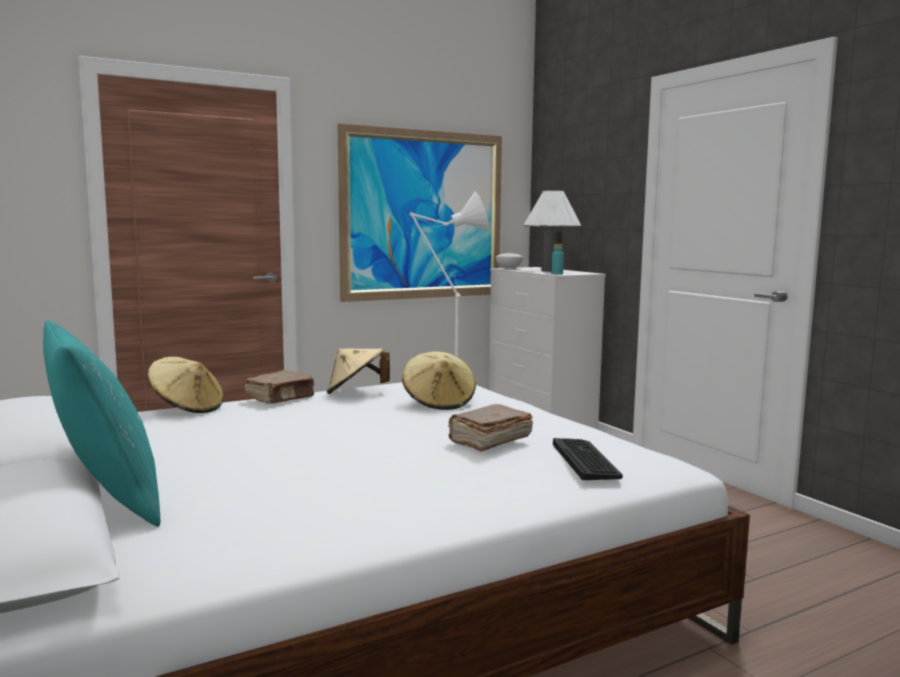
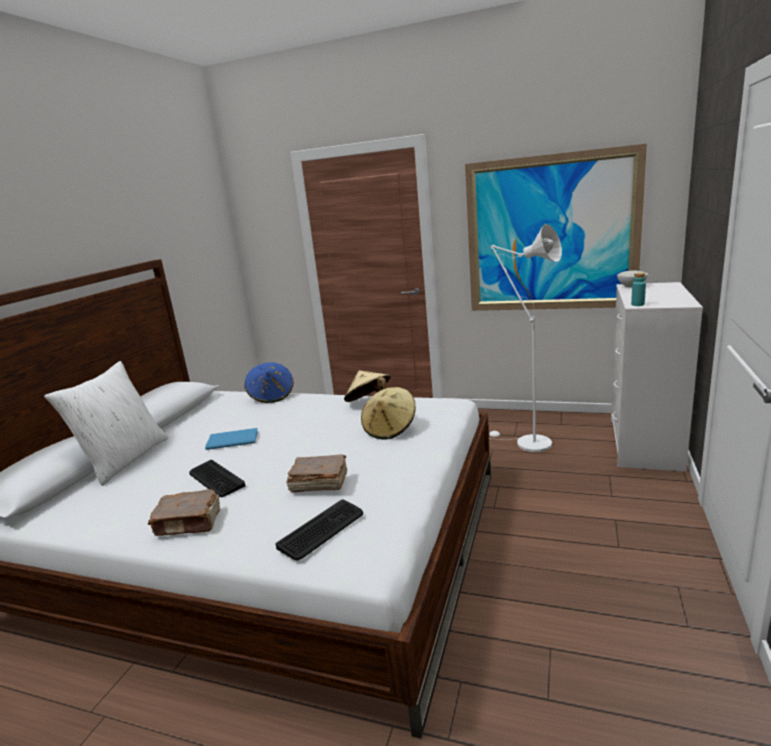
camera: 50 degrees right, 10 degrees up
(106, 501) = (124, 459): turquoise pillow -> white pillow
(187, 408) = (271, 396): beige hat -> blue hat
(254, 445) = (231, 439): none -> blue book
(281, 398) = (323, 398): brown book -> brown book (189, 523)
(348, 471) = (216, 479): none -> keyboard
(550, 271) = (657, 295): white table lamp -> none

